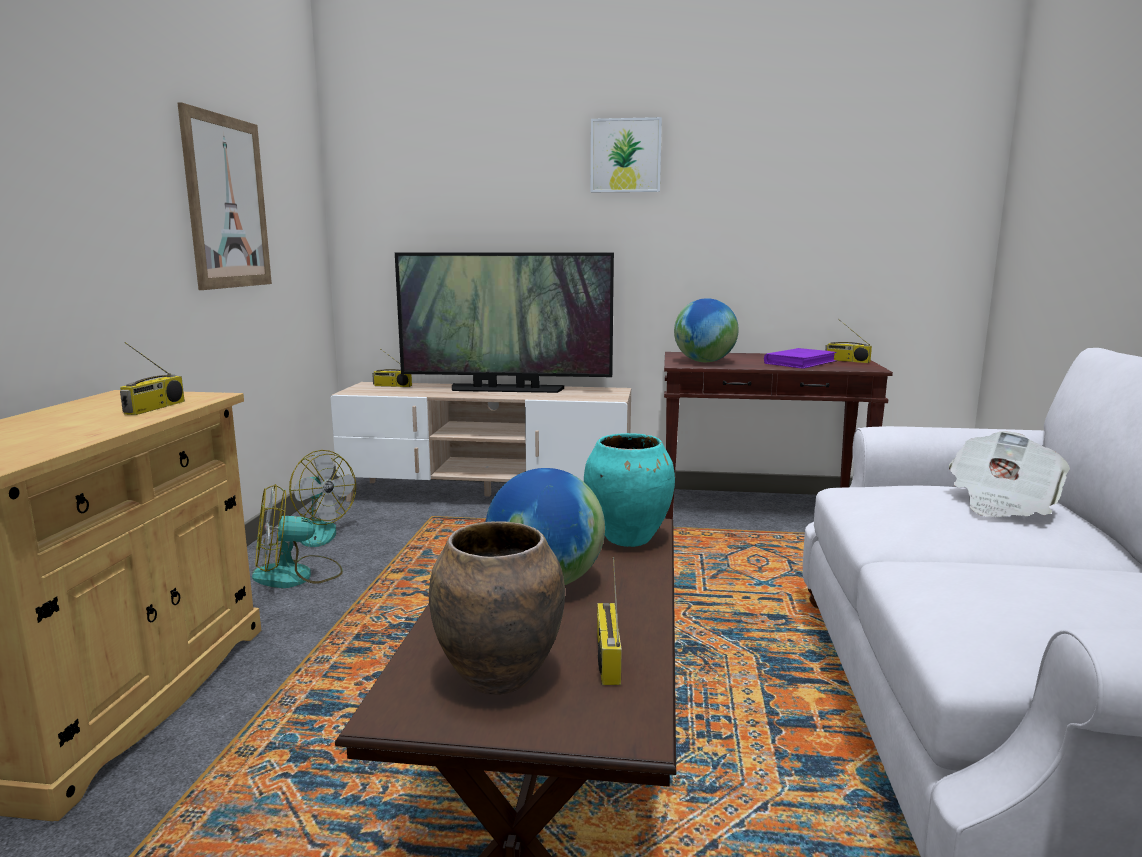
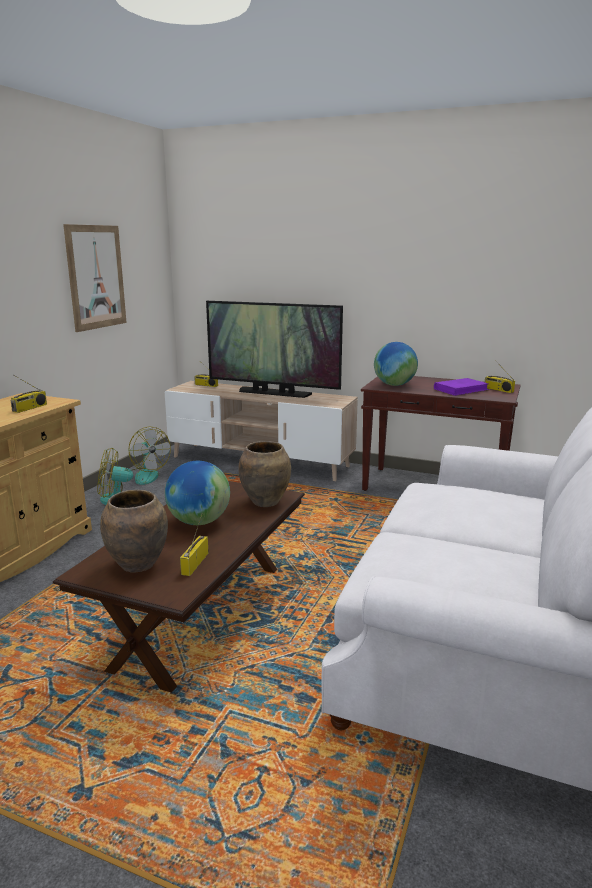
camera: 15 degrees right, 5 degrees up
(625, 155) = (357, 236): picture -> none
(629, 539) = (266, 502): turquoise vase -> brown vase
(1001, 503) = (493, 504): newspaper -> none

